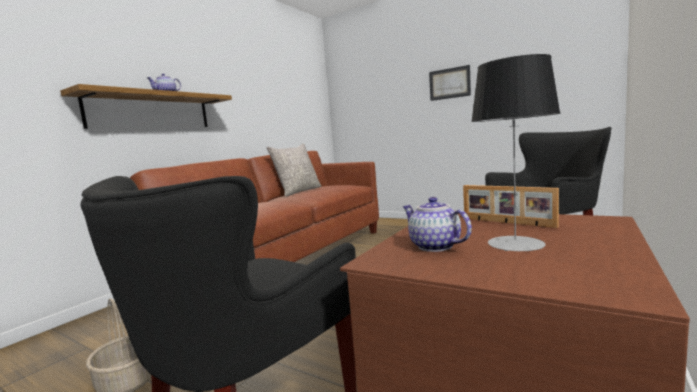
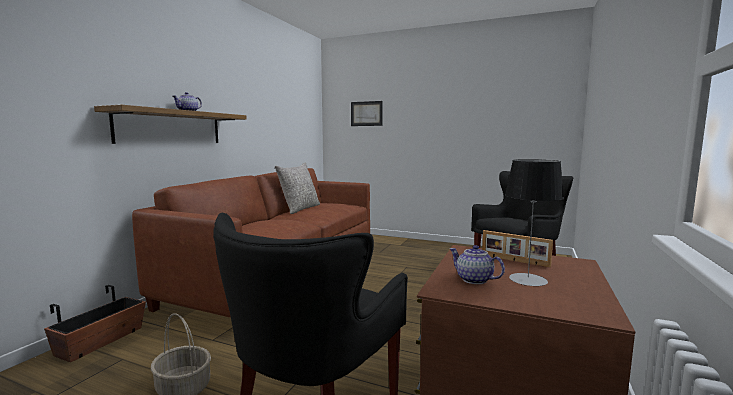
camera: 10 degrees left, 0 degrees up
(78, 329) = (101, 341): none -> planter
(449, 83) = (439, 117): picture -> picture (366, 113)

